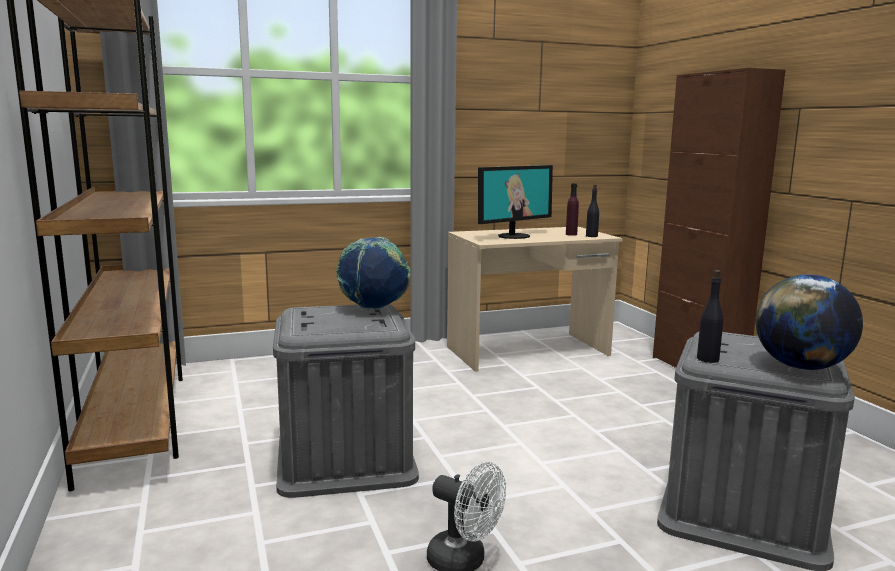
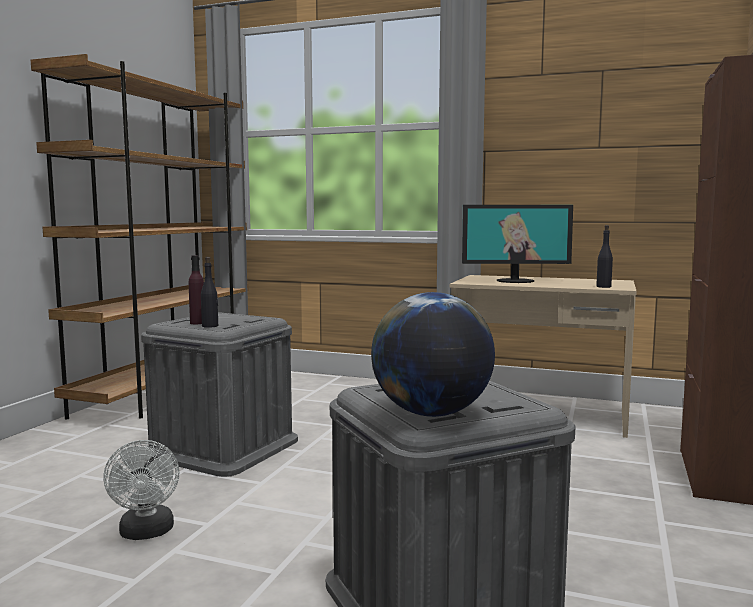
camera: 40 degrees right, 5 degrees down
(373, 309) = (257, 319): globe -> none
(571, 234) = (586, 284): purple bottle -> purple bottle (197, 323)
(708, 359) = (367, 389): black bottle -> black bottle (210, 326)

